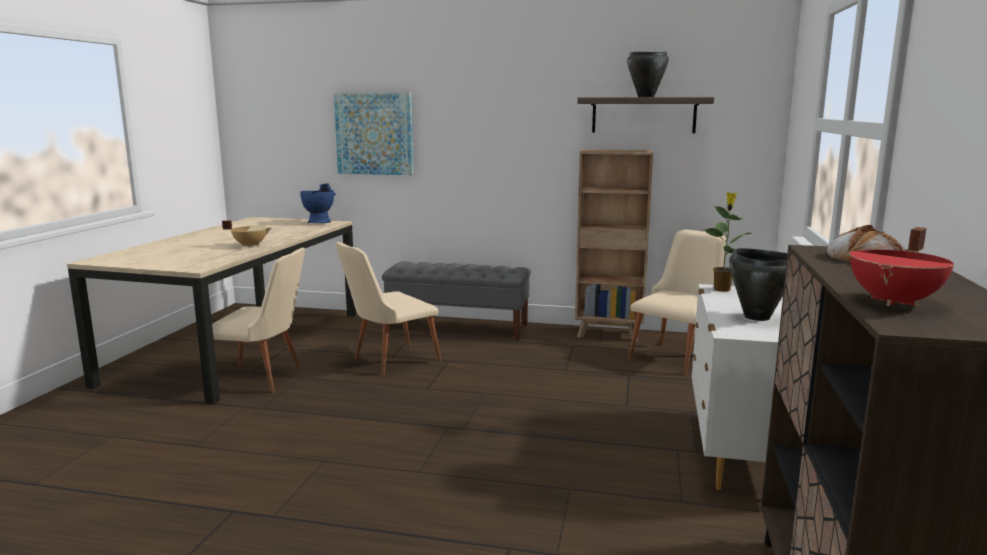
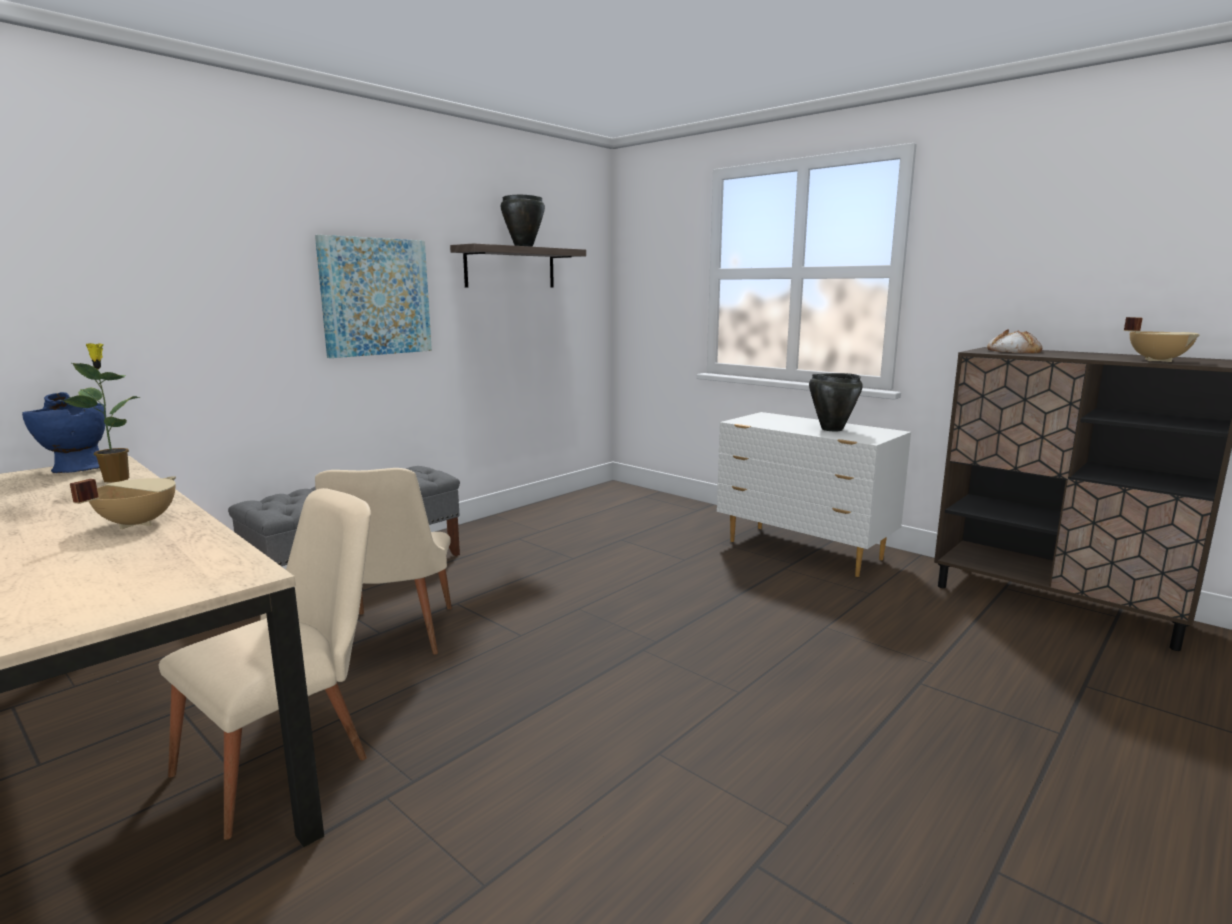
camera: 60 degrees left, 0 degrees up
(374, 134) = (145, 293): picture -> picture (375, 297)
(609, 334) = (515, 518): brown bookcase -> none
(676, 355) = (605, 513): beige chair -> none
(722, 289) = (744, 421): potted plant -> potted plant (116, 479)
(896, 302) = (1158, 360): red cooking pot -> beige cooking pot

